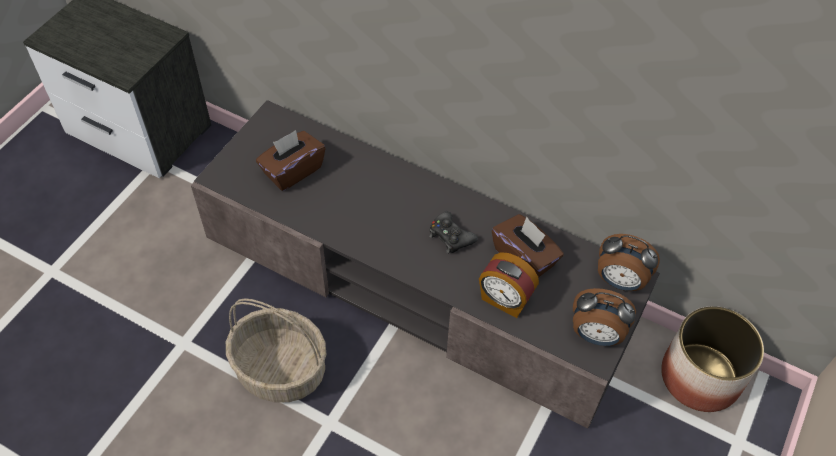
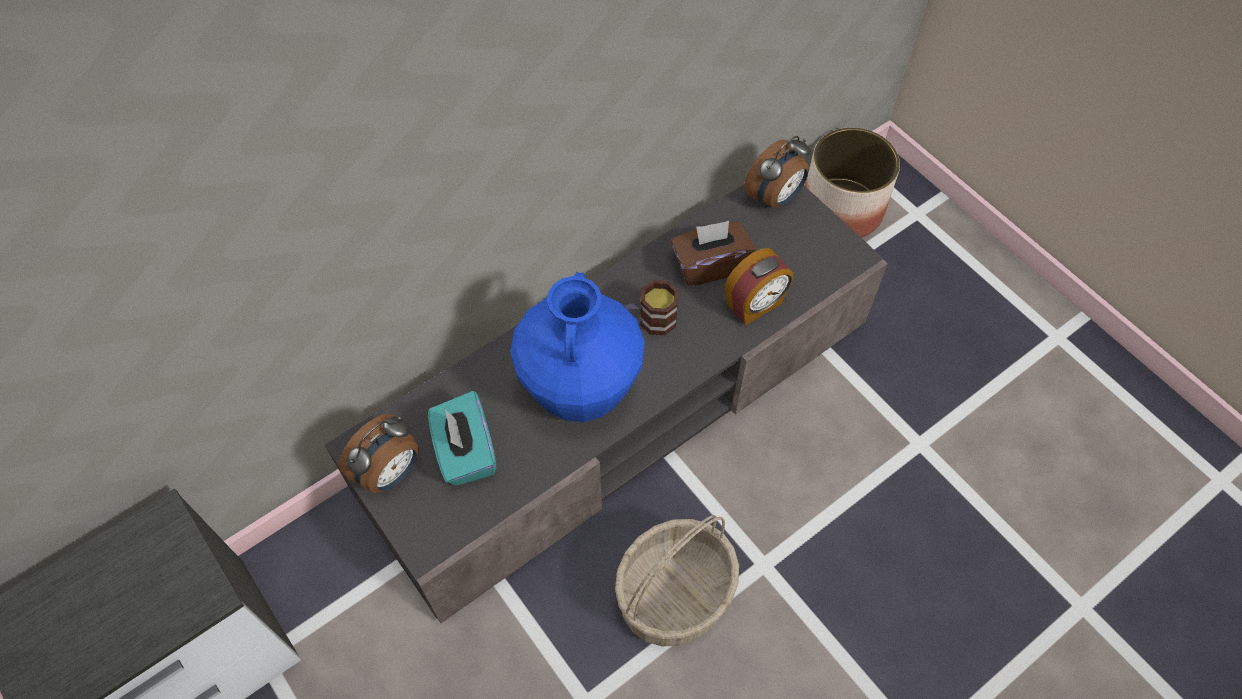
camera: 65 degrees left, 5 degrees up
(292, 171) = (465, 452): brown tissue box -> turquoise tissue box
(369, 216) = (580, 392): none -> blue vase
(450, 236) = (650, 321): black game controller -> mug
(596, 335) = (829, 245): alarm clock -> alarm clock (390, 473)

